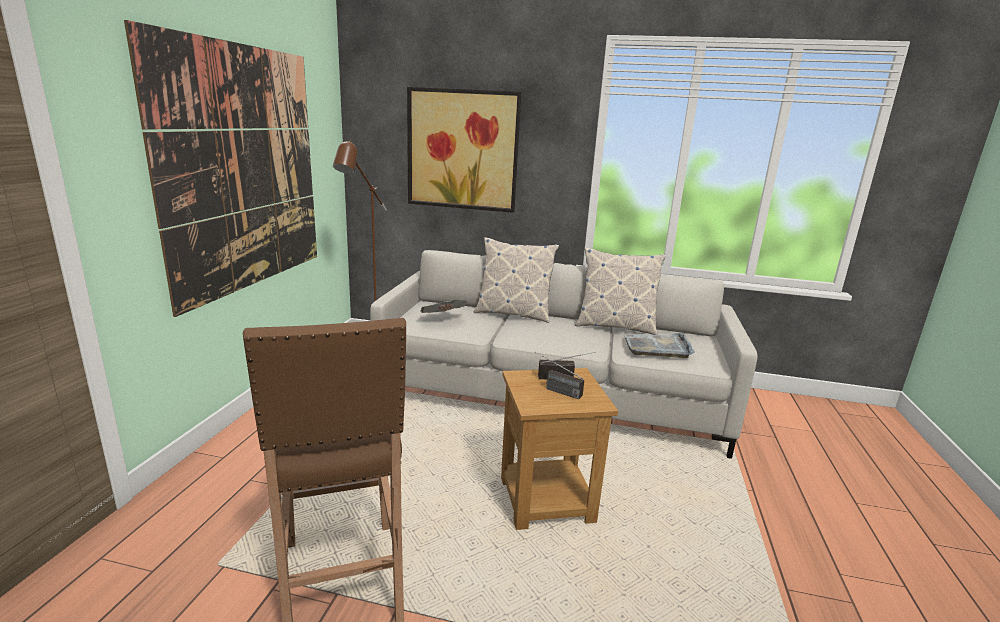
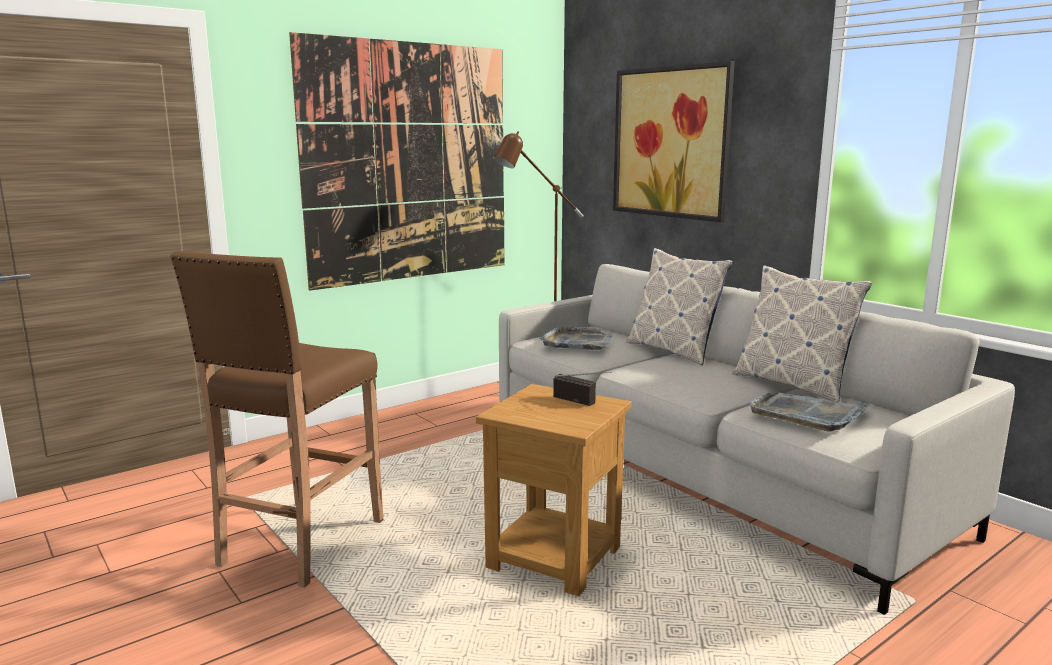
camera: 40 degrees right, 5 degrees down
(443, 319) = (578, 342): newspaper -> grey tray
(554, 390) = (551, 408): radio -> none

